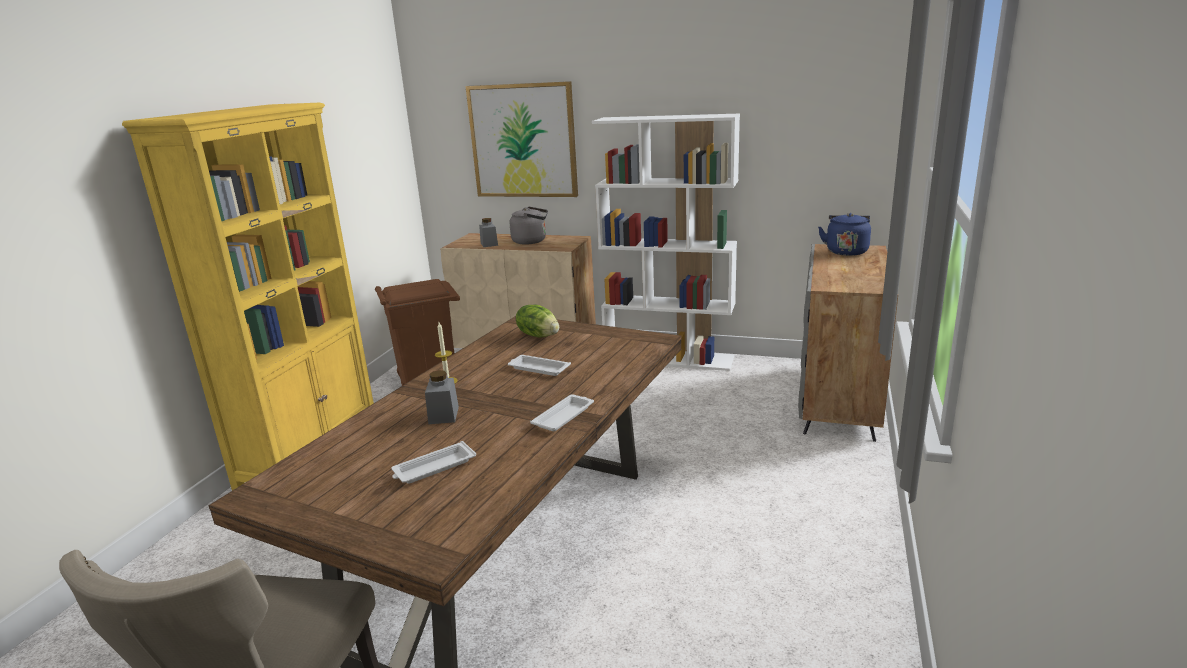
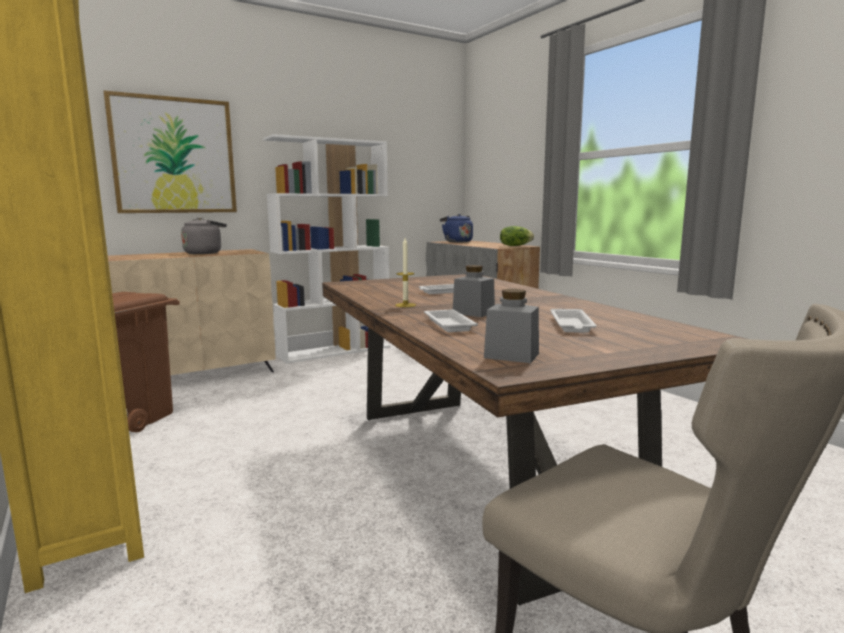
camera: 50 degrees left, 10 degrees down
(489, 244) = (162, 256): grey jar -> grey jar (511, 355)
(539, 335) = (383, 284): lettuce -> lettuce (515, 246)
(564, 416) = (547, 298): white tray -> white tray (448, 324)

